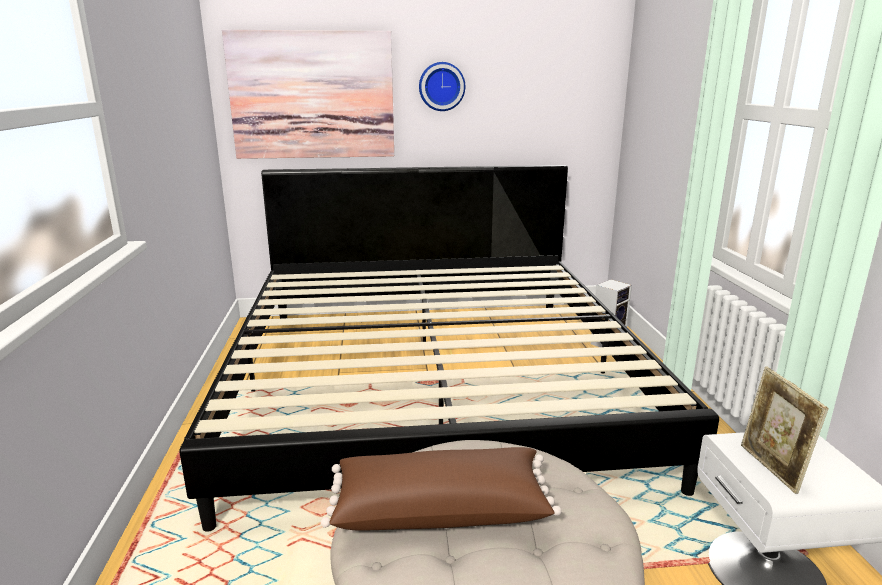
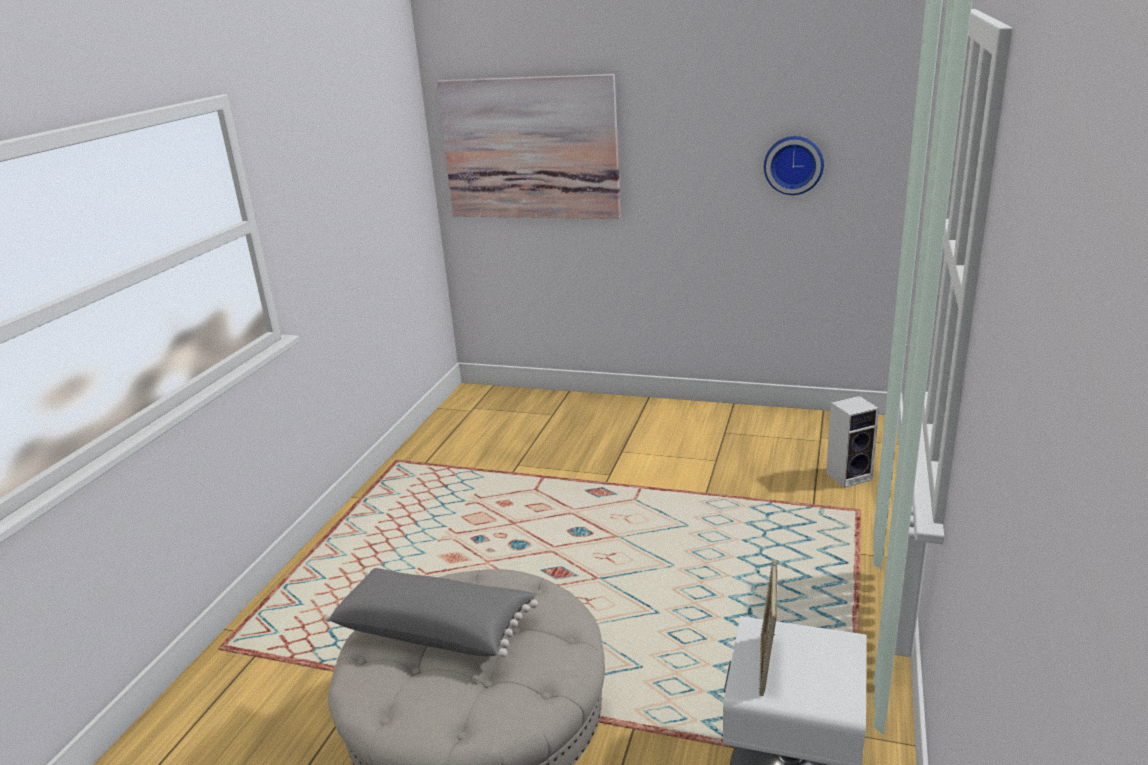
camera: 25 degrees right, 5 degrees up
(433, 383) = (604, 495): bed -> none
(440, 509) = (435, 628): brown pillow -> grey pillow
(441, 86) = (675, 137): wall clock -> wall clock (794, 164)

